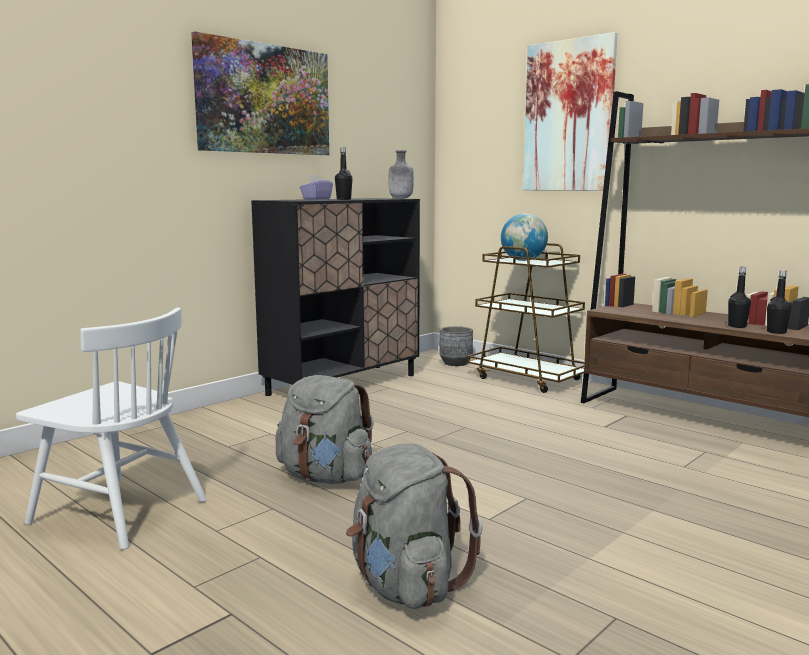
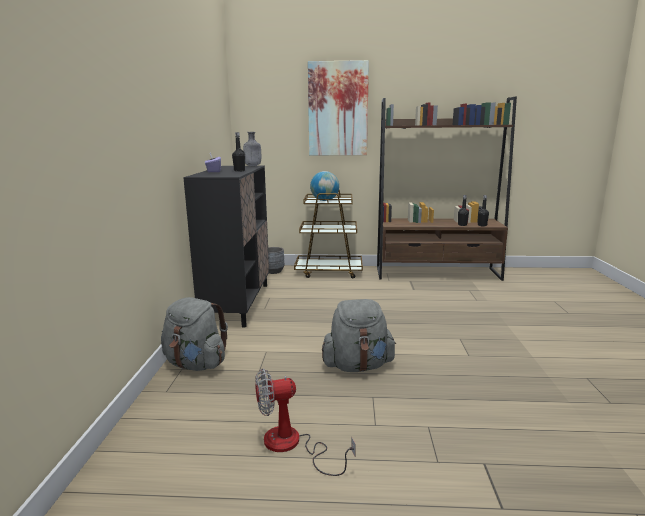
camera: 40 degrees left, 5 degrees up
(118, 511) = (292, 445): white chair -> fan
(264, 99) = (177, 93): picture -> none
(405, 585) = (509, 404): grey backpack -> grey backpack (196, 364)

